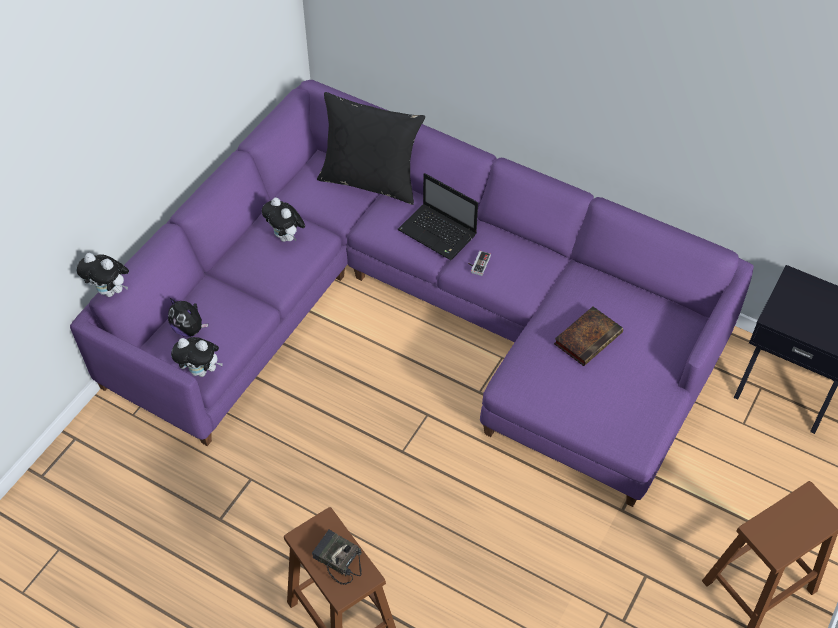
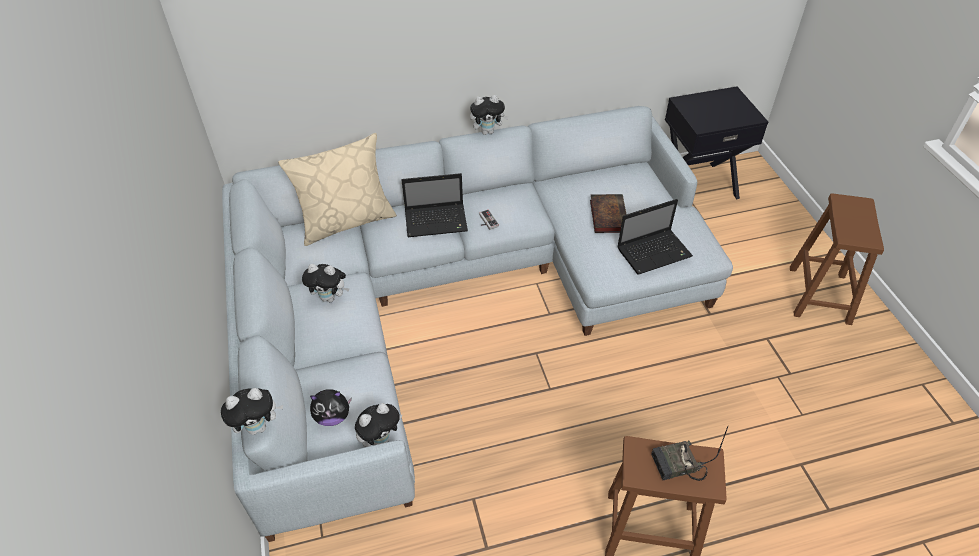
camera: 45 degrees left, 5 degrees down
(370, 180) = (346, 221): black pillow -> beige pillow
(420, 314) = (453, 296): purple sofa -> grey sofa
(546, 178) = (488, 131): none -> plush toy
(585, 403) = (655, 252): none -> laptop

